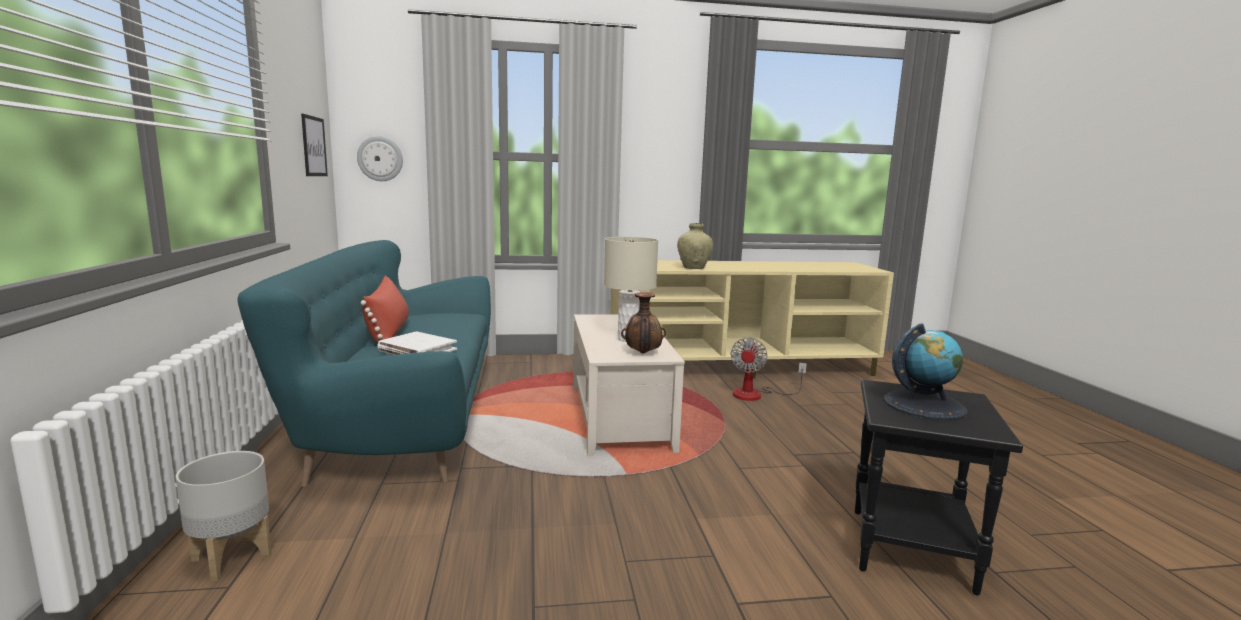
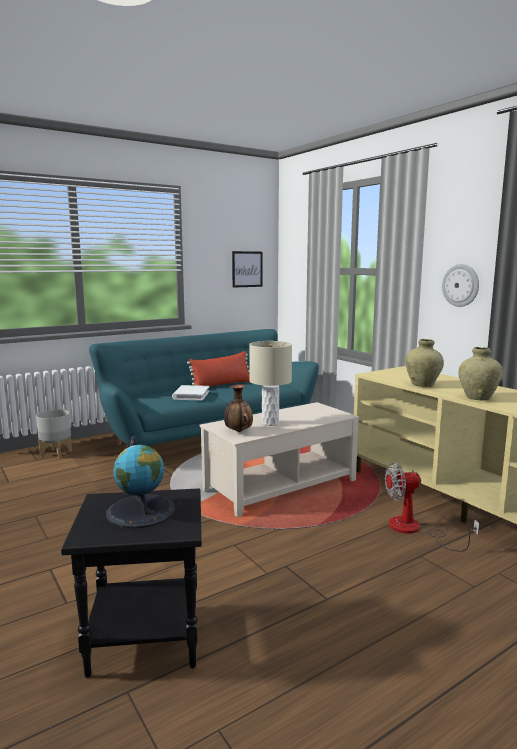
camera: 65 degrees right, 0 degrees up
(380, 159) = (295, 274): wall clock -> wall clock (461, 285)
(750, 268) = (478, 398): none -> beige vase

